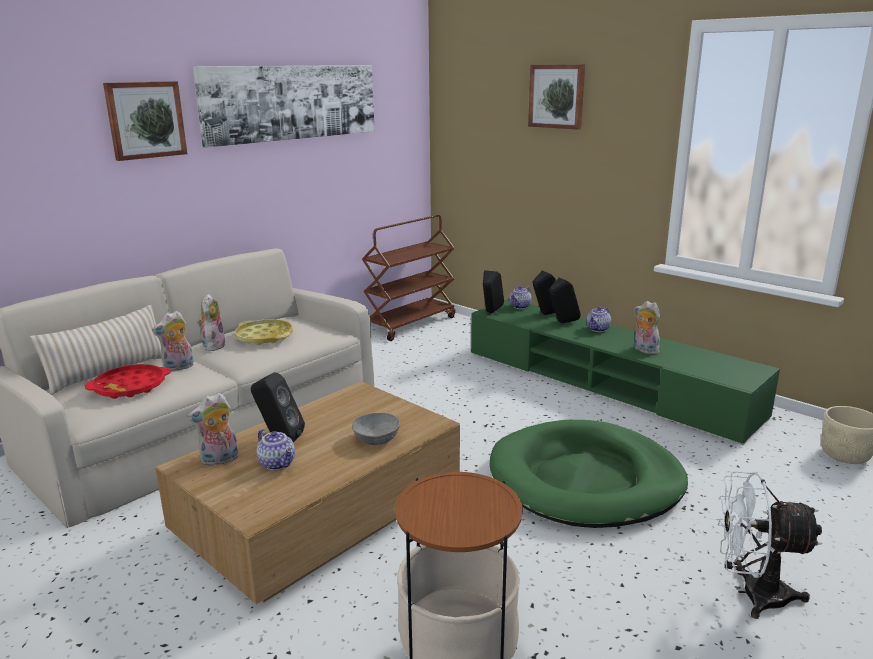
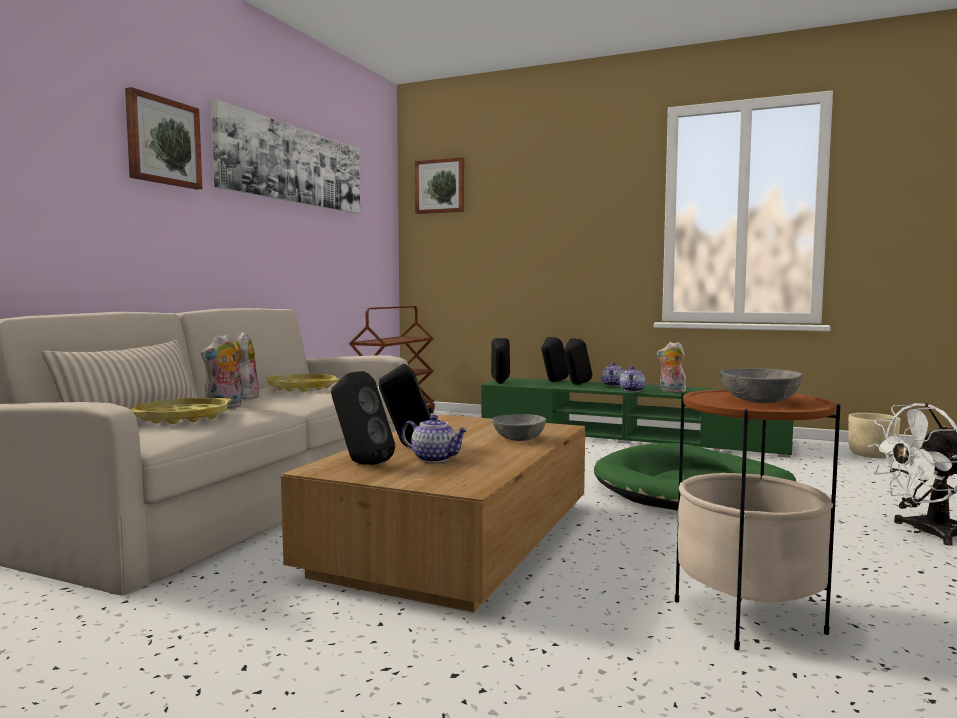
camera: 20 degrees left, 15 degrees down
(130, 387) = (182, 418): red tray -> yellow tray
(219, 460) = (360, 463): plush toy -> black speaker
(458, 508) = (759, 400): none -> grey bowl
(520, 307) = (522, 380): teapot -> teapot (632, 390)
(557, 96) = (541, 181): picture -> picture (440, 186)

